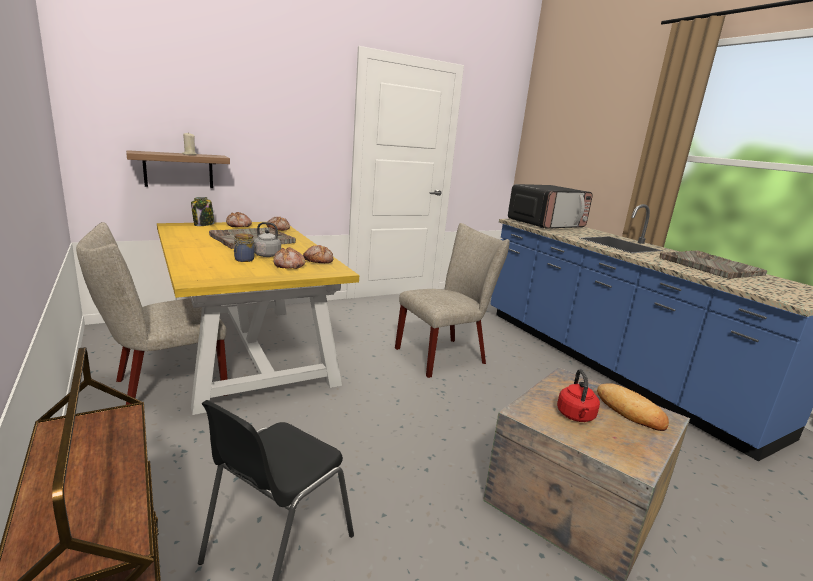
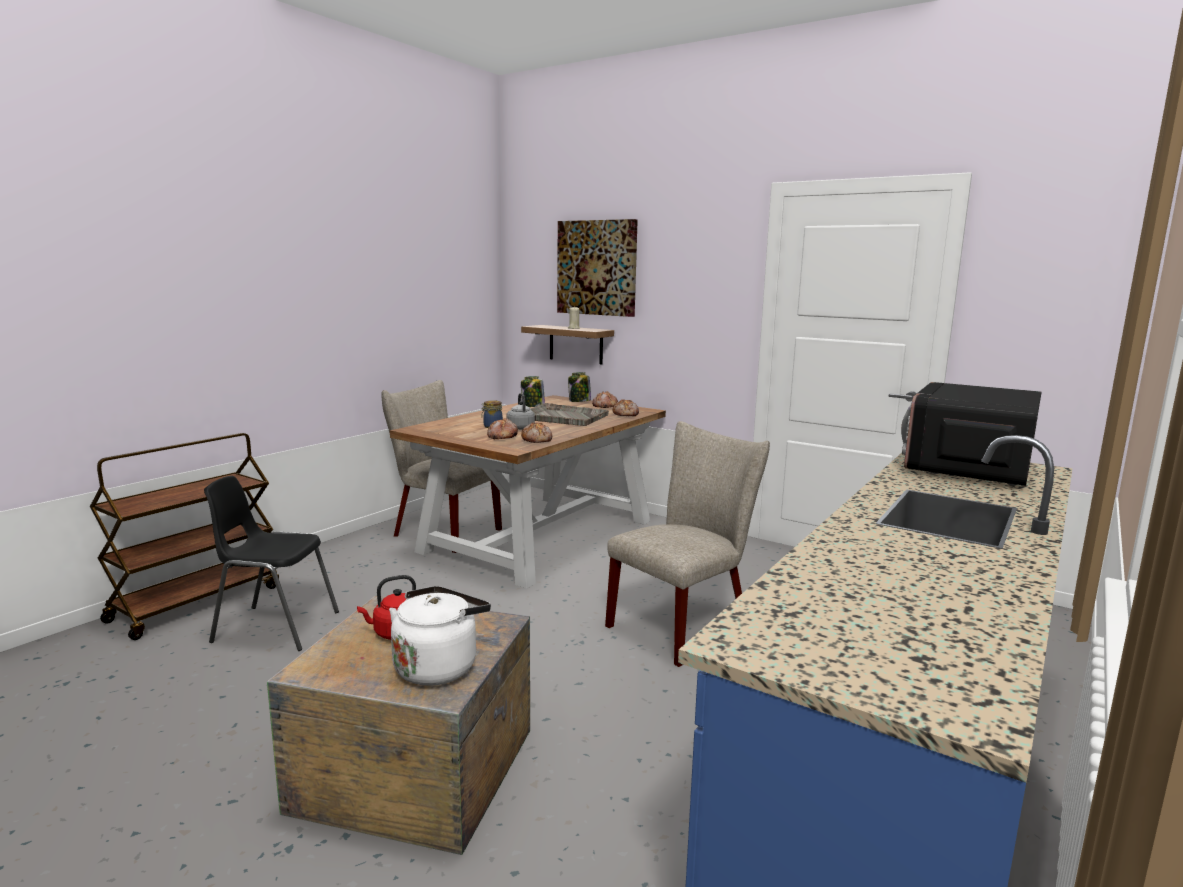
camera: 65 degrees right, 5 degrees down
(189, 236) = (532, 406): none -> jar
(200, 94) = (597, 268): none -> picture
(249, 351) = (539, 536): yellow dining table -> brown dining table
(445, 355) = (685, 625): beige chair -> beige chair turned 75 degrees counterclockwise
(546, 224) = (968, 468): microwave -> microwave turned 90 degrees clockwise
(629, 411) = (438, 666): bread -> white kettle
(709, 266) = (942, 584): grey tray -> none

